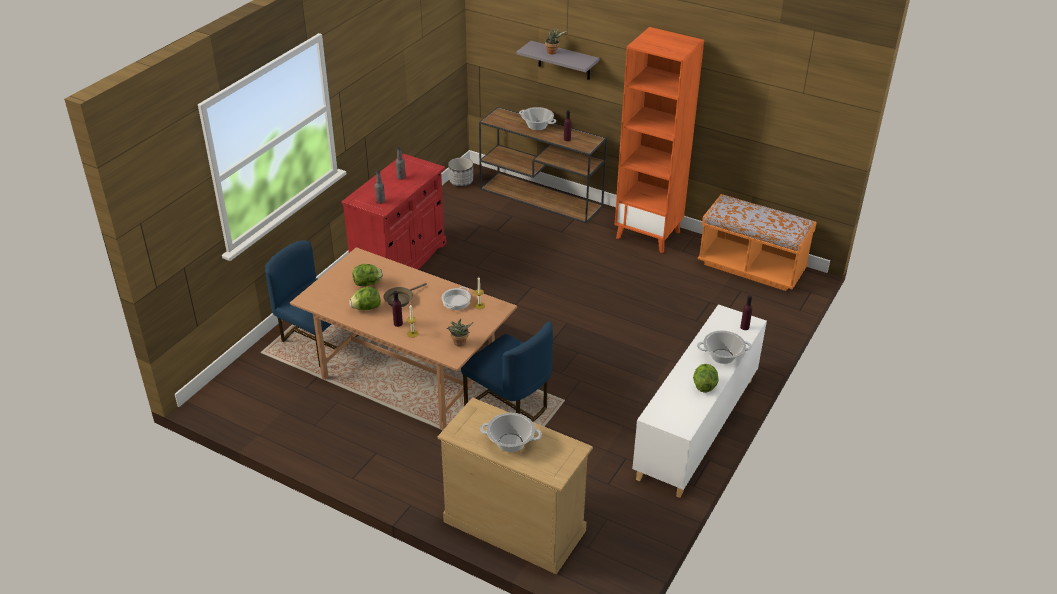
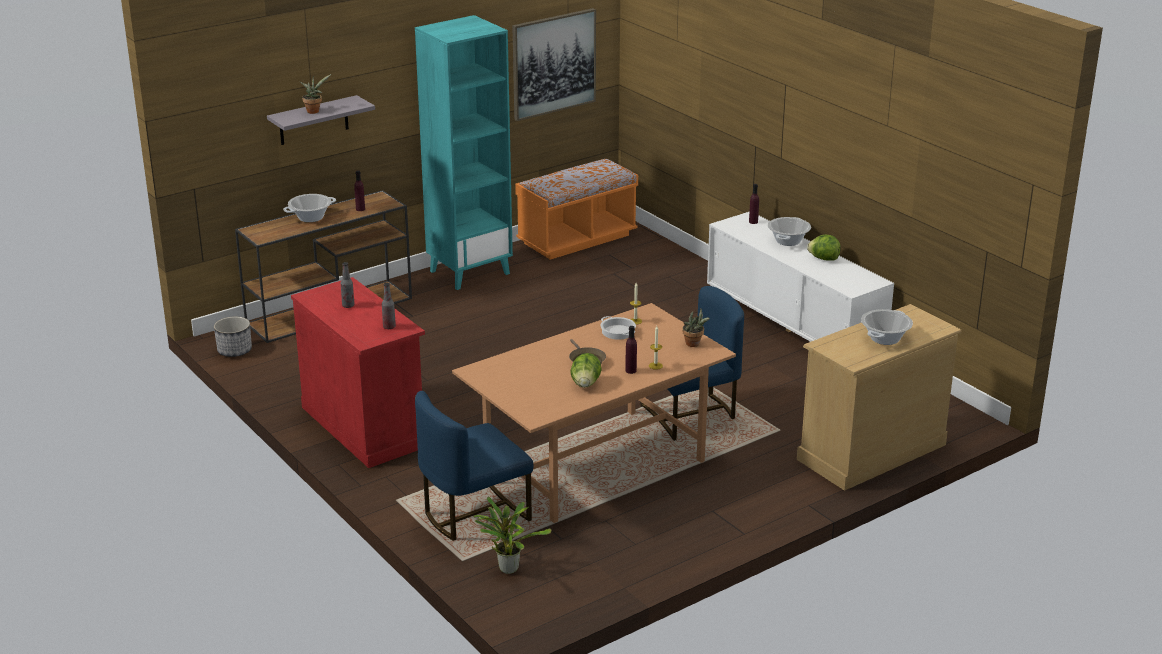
camera: 65 degrees left, 10 degrees down
(261, 374) = (507, 567): none -> potted plant
(368, 284) = (537, 375): lettuce -> none
(648, 235) = (470, 272): orange bookcase -> turquoise bookcase
(781, 115) = (553, 63): none -> picture

